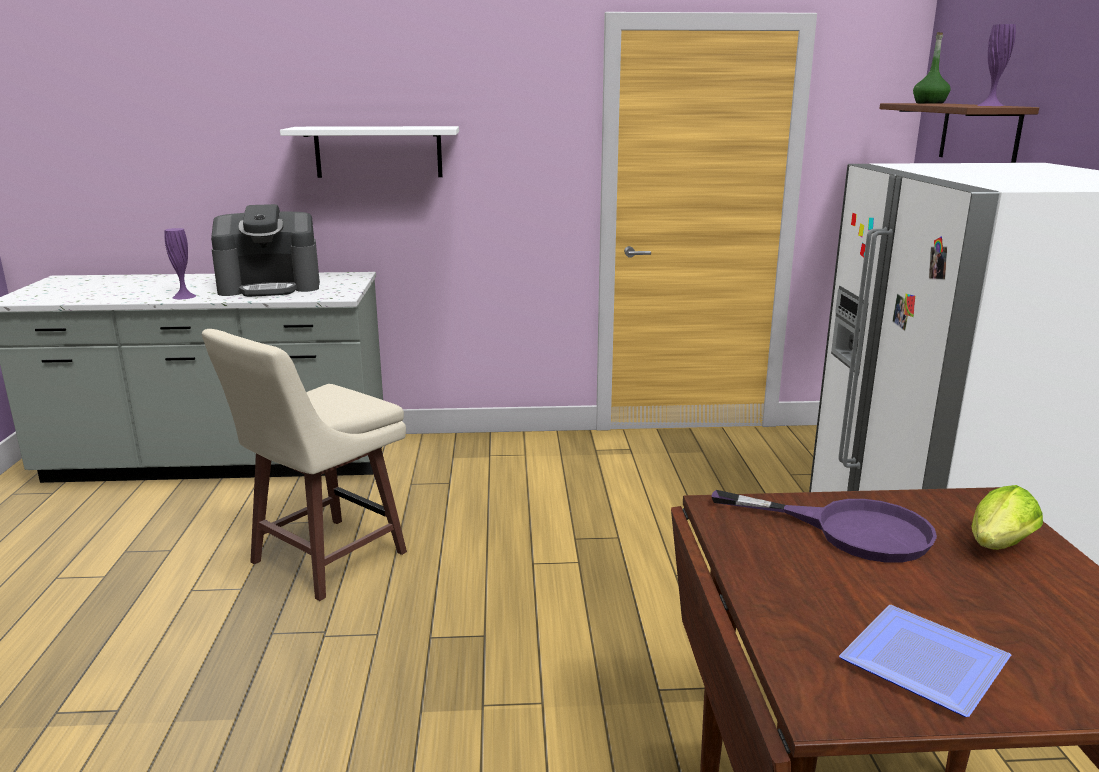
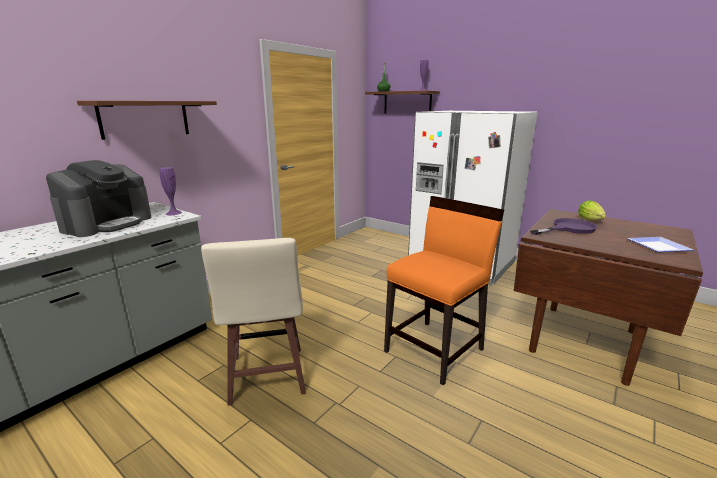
camera: 50 degrees left, 0 degrees up
(184, 296) = (50, 245): purple vase -> purple vase (173, 213)
(378, 152) = (145, 119): white shelf -> brown shelf
(551, 667) = (435, 350): none -> orange chair

